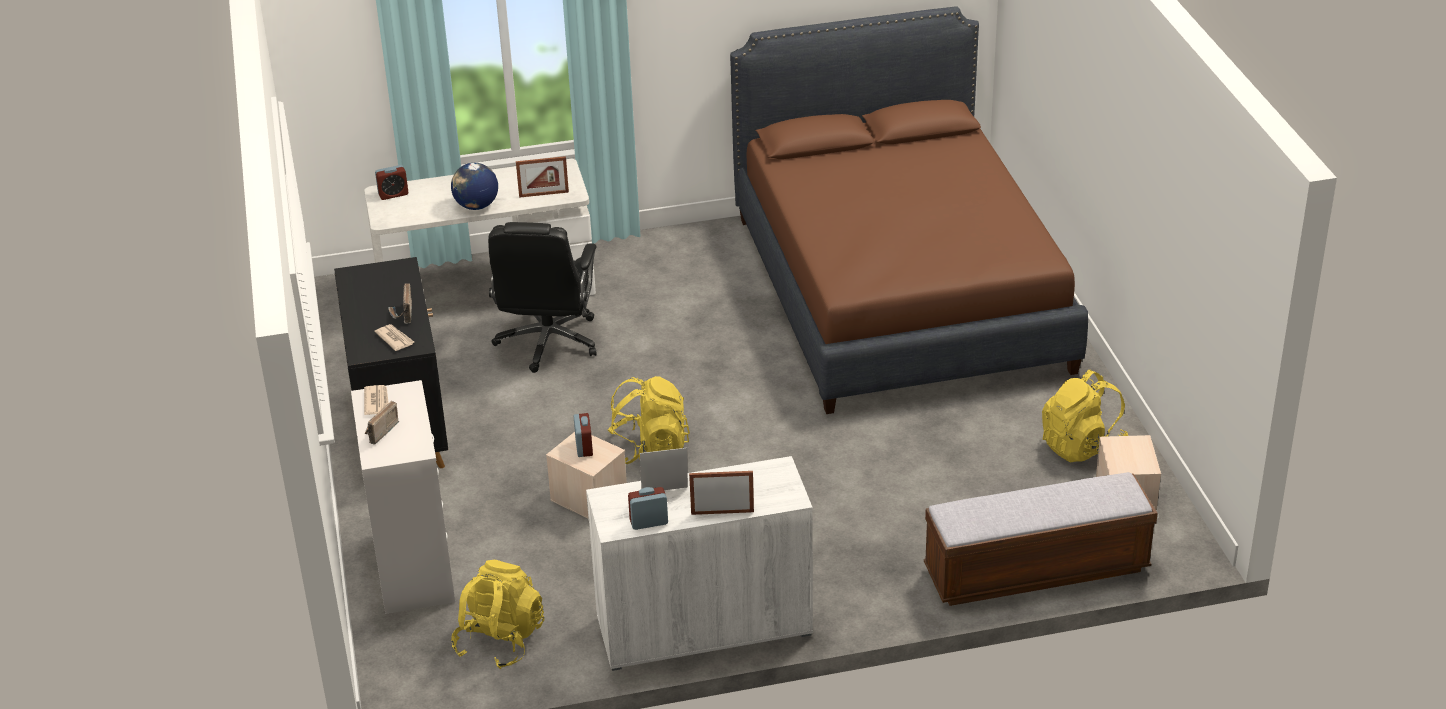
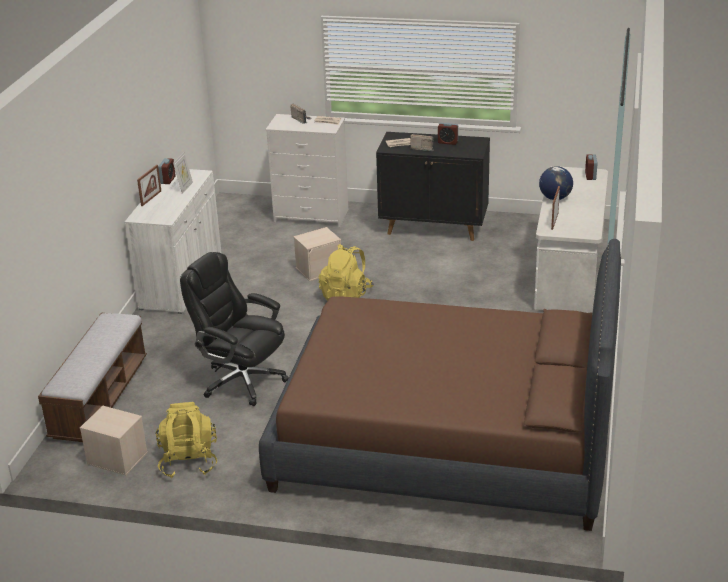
camera: 115 degrees right, 5 degrees down
(500, 641) = (233, 228): yellow backpack -> none
(548, 342) = (488, 284): black office chair -> black office chair (242, 380)
(584, 447) = (321, 237): alarm clock -> alarm clock (448, 142)

